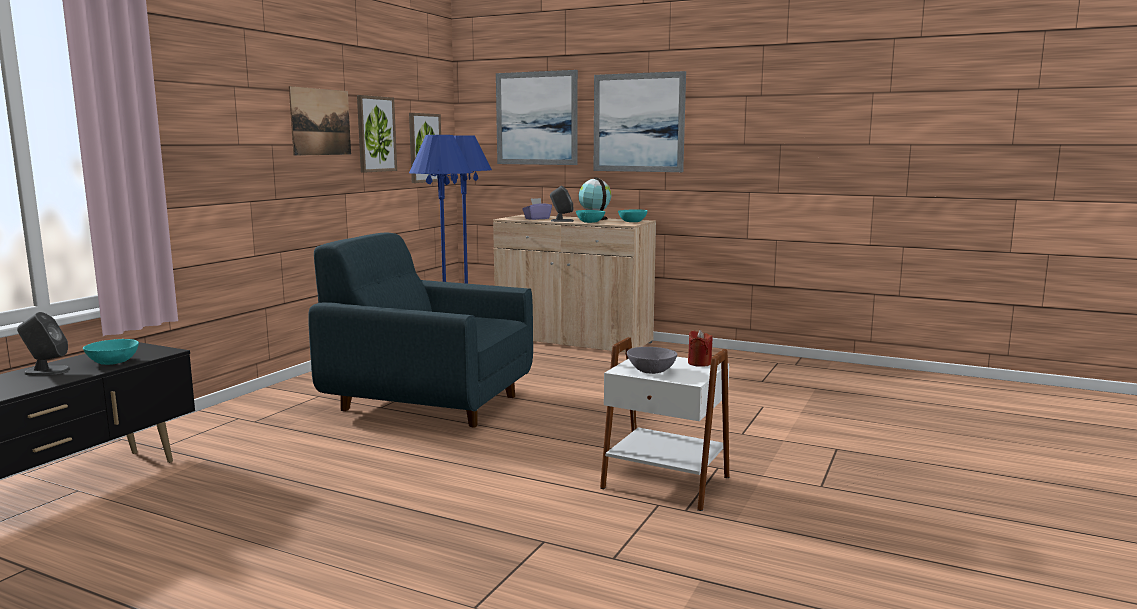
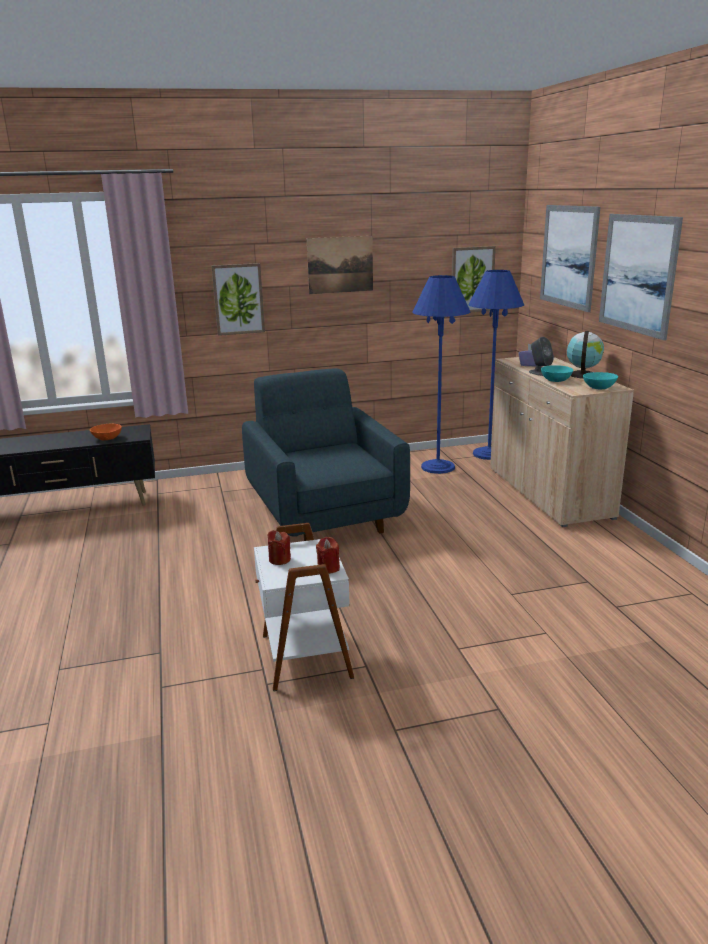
camera: 50 degrees right, 10 degrees up
(46, 371) = (77, 436): grey speaker -> none
(112, 362) = (107, 438): turquoise bowl -> orange bowl
(376, 134) = (406, 271): picture -> picture (238, 299)
(651, 371) = (279, 559): grey bowl -> red candle

